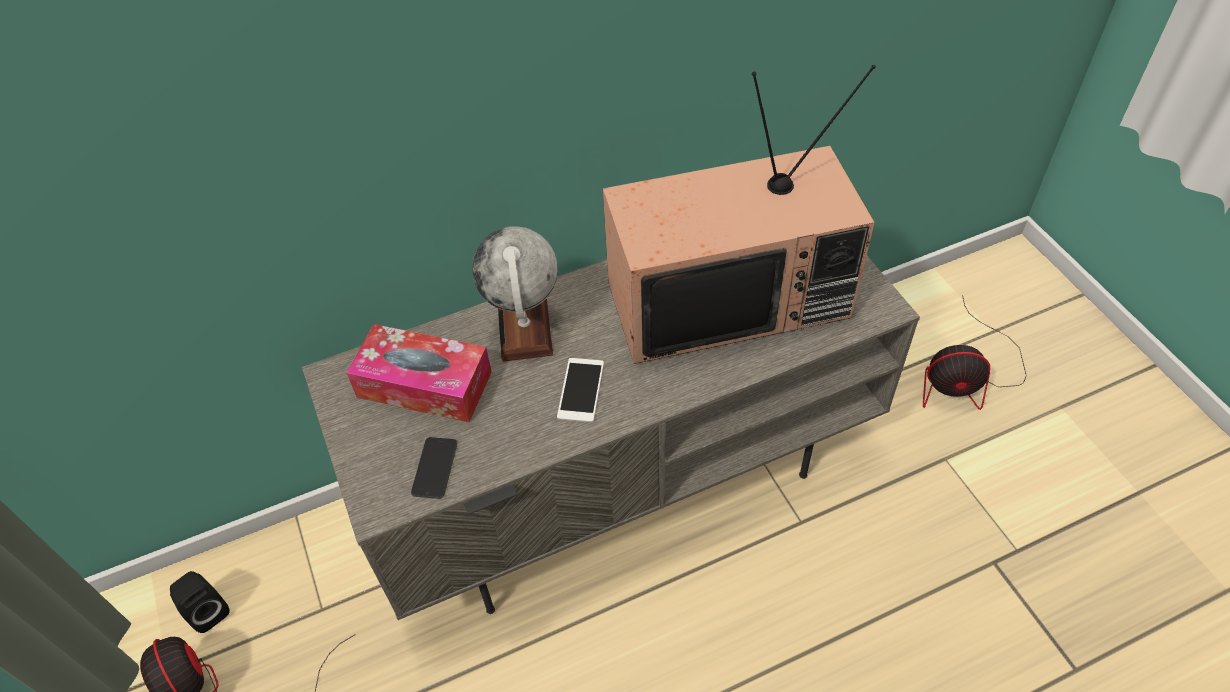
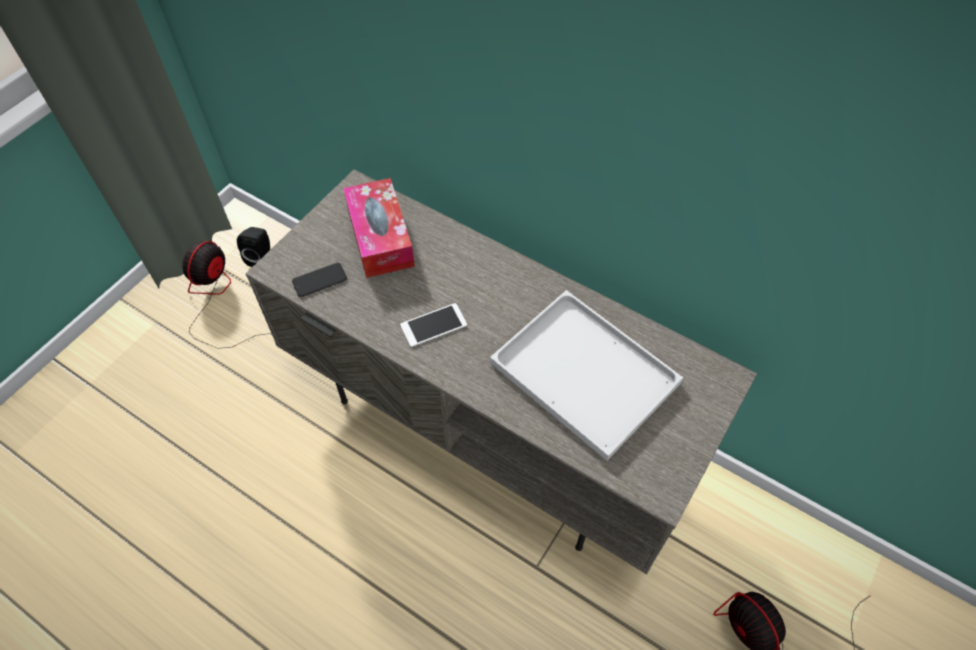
camera: 55 degrees right, 5 degrees up
(525, 330) = (463, 264): globe -> none
(729, 297) = (588, 374): television -> white tray

